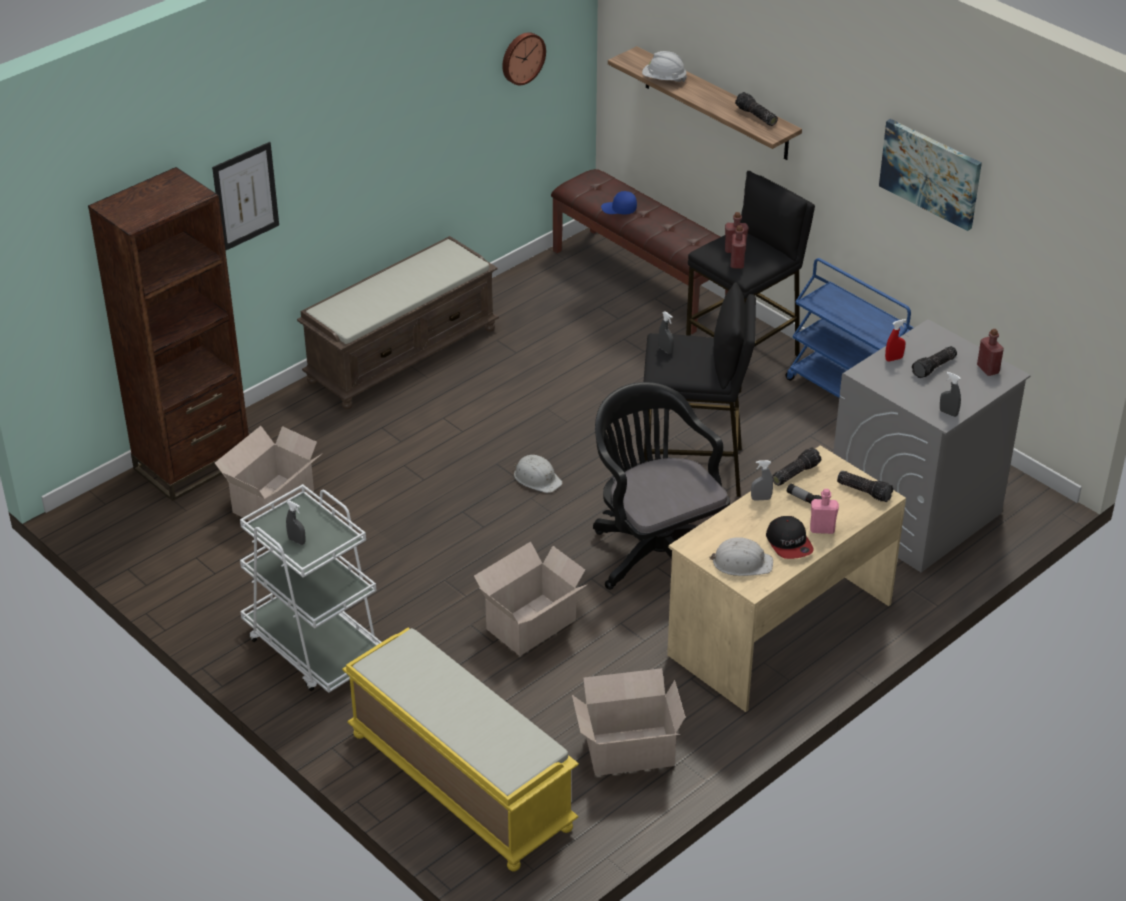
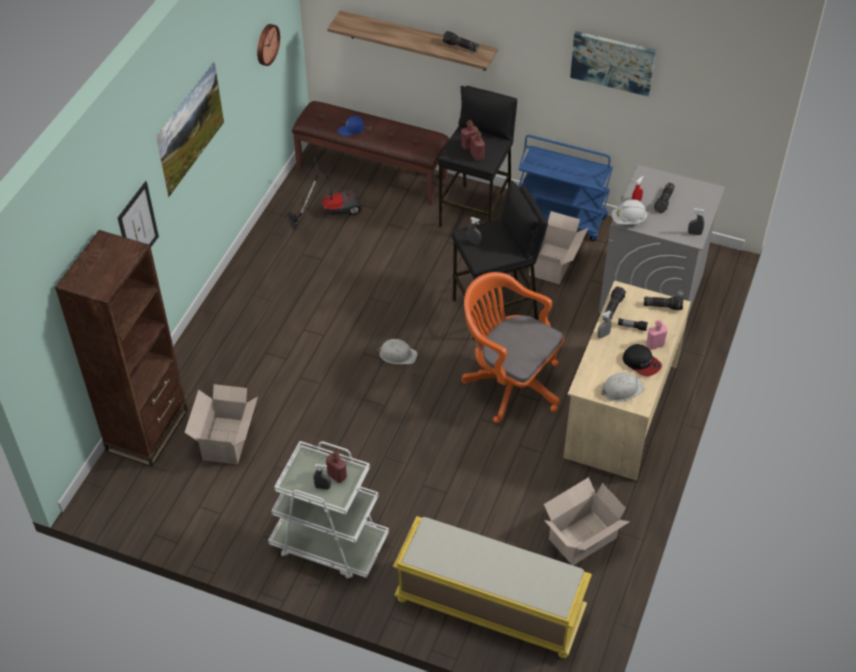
camera: 25 degrees left, 10 degrees up
(365, 132) = (194, 144): none -> picture
(402, 354) = (243, 287): brown bench -> none
(533, 624) = (464, 468): cardboard box -> cardboard box (553, 262)
(562, 305) = (330, 210): none -> vacuum cleaner
(655, 551) = (509, 382): black office chair -> orange office chair
(663, 80) = (378, 34): white hard hat -> white hard hat (628, 220)
(988, 369) = (697, 191): red bottle -> red bottle (337, 476)

